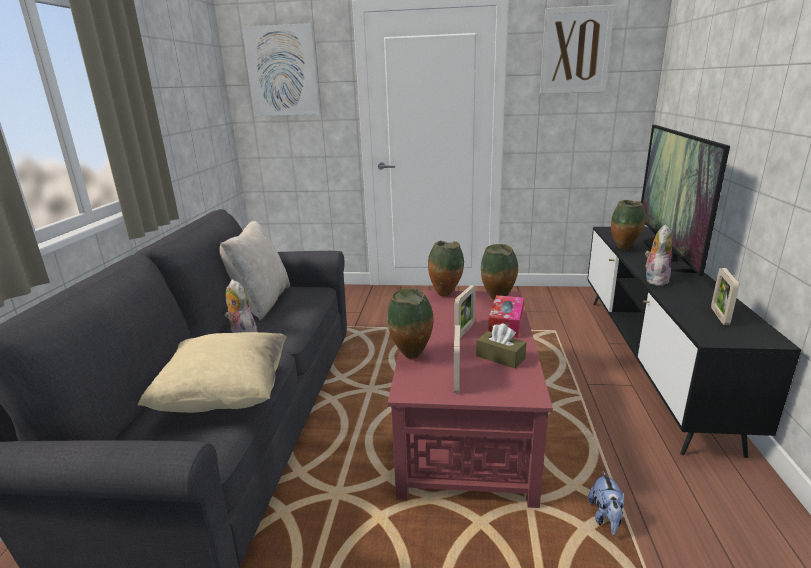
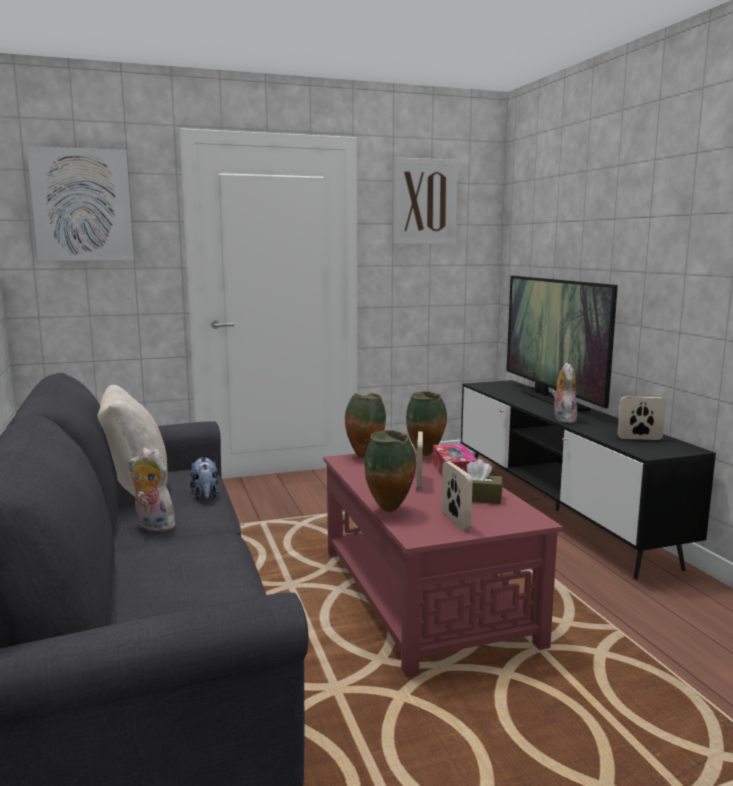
camera: 25 degrees left, 10 degrees down
(226, 397) = (205, 580): beige pillow -> none
(605, 518) = (610, 641): plush toy -> plush toy (205, 495)
(624, 249) = (512, 399): vase -> none
(719, 316) = (639, 438): picture frame -> picture frame turned 105 degrees clockwise

